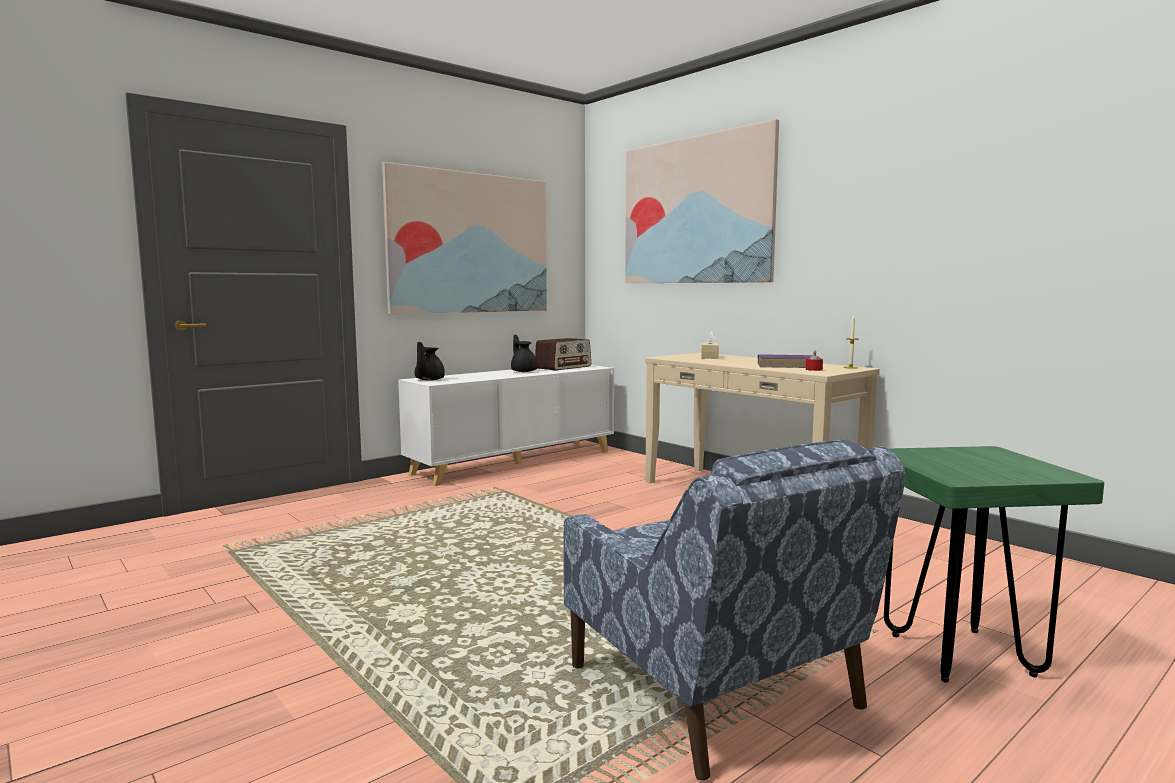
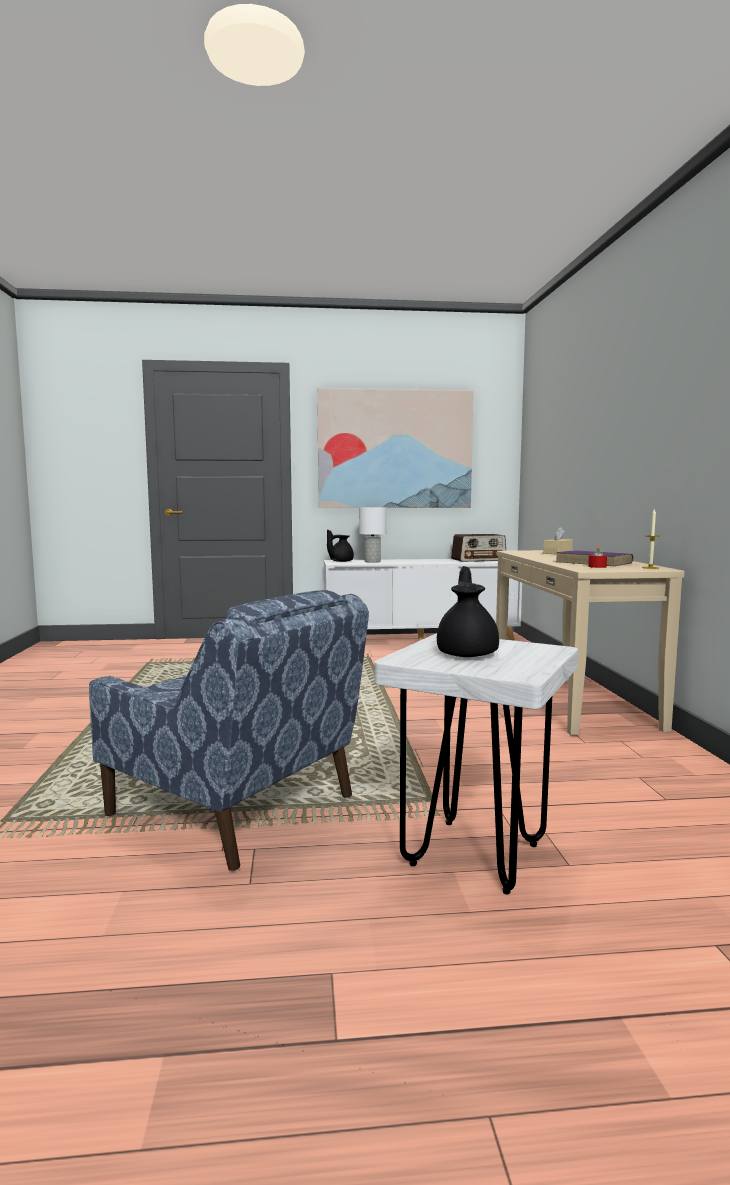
camera: 35 degrees right, 0 degrees up
(465, 377) = (372, 561): none -> white table lamp
(523, 371) = (433, 560): black teapot -> black teapot (468, 653)
(696, 211) = (578, 406): picture -> none
(714, 690) = (235, 807): blue armchair -> blue armchair turned 60 degrees counterclockwise
(961, 654) = (475, 854): green stool -> white stool

